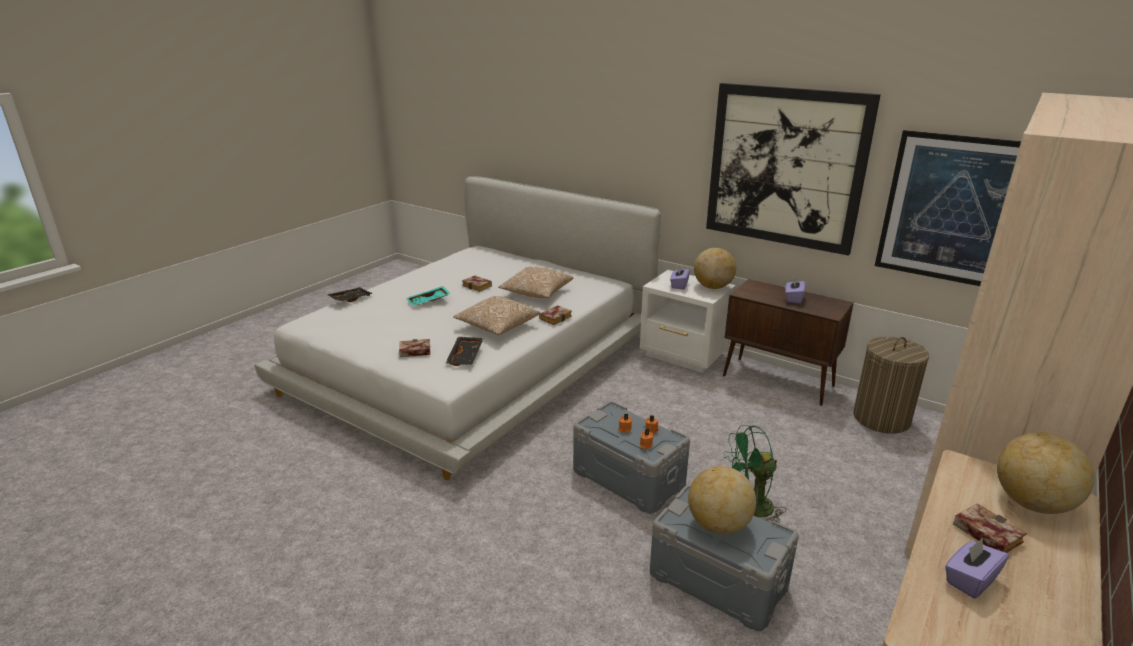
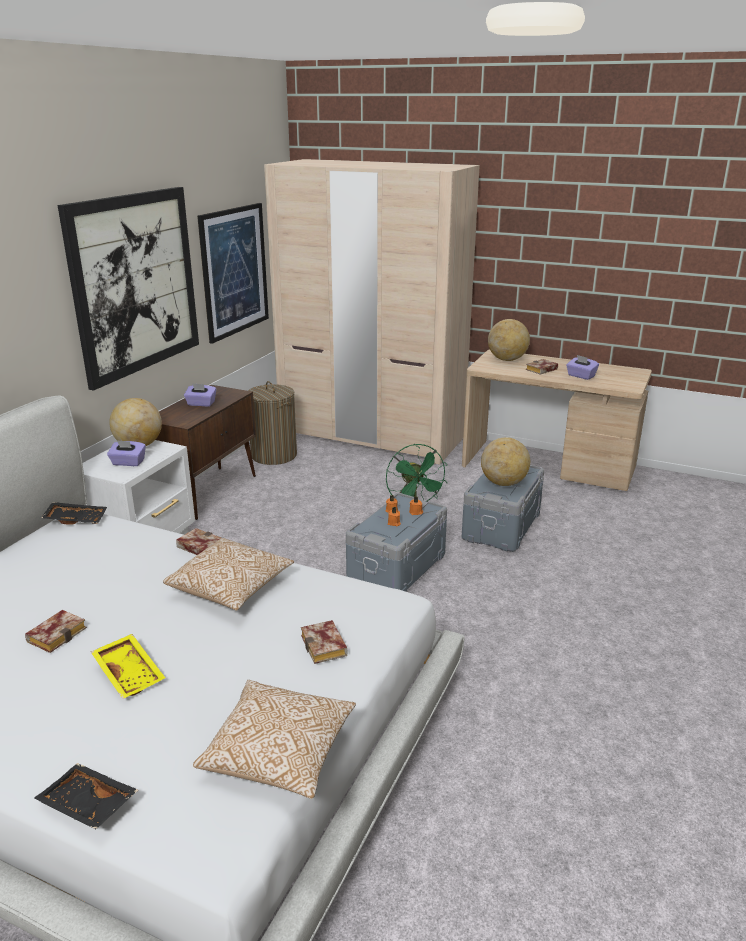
camera: 100 degrees left, 0 degrees up
(429, 301) = (130, 673): turquoise tray -> yellow tray
(466, 356) = (329, 598): black tray -> black tray (76, 519)
(536, 293) = (105, 571): pillow -> pillow (279, 753)

